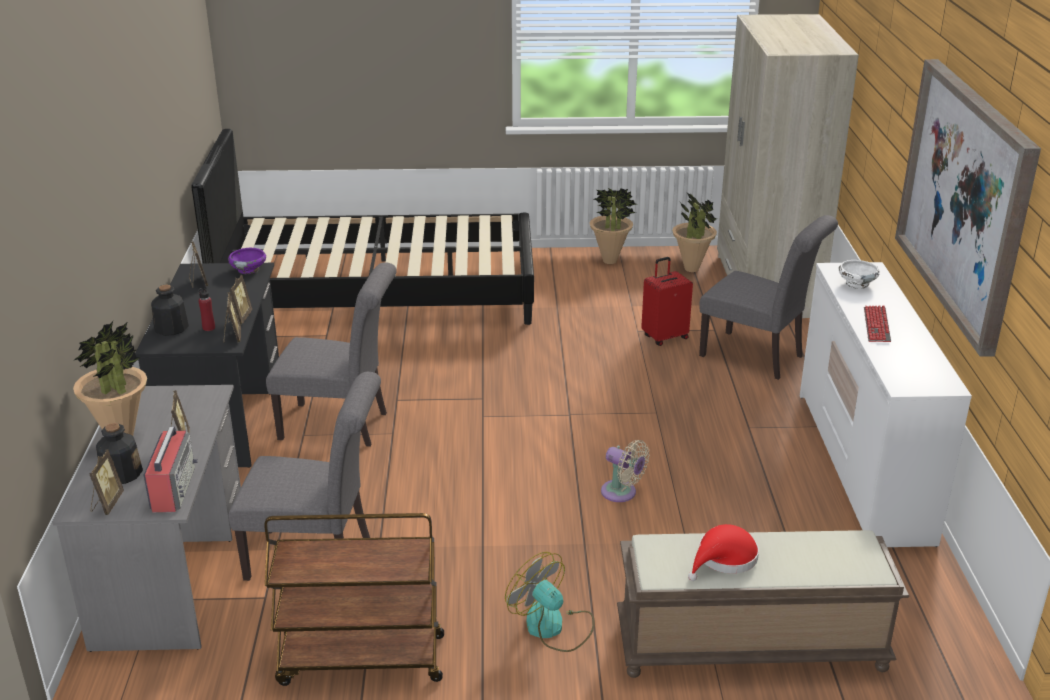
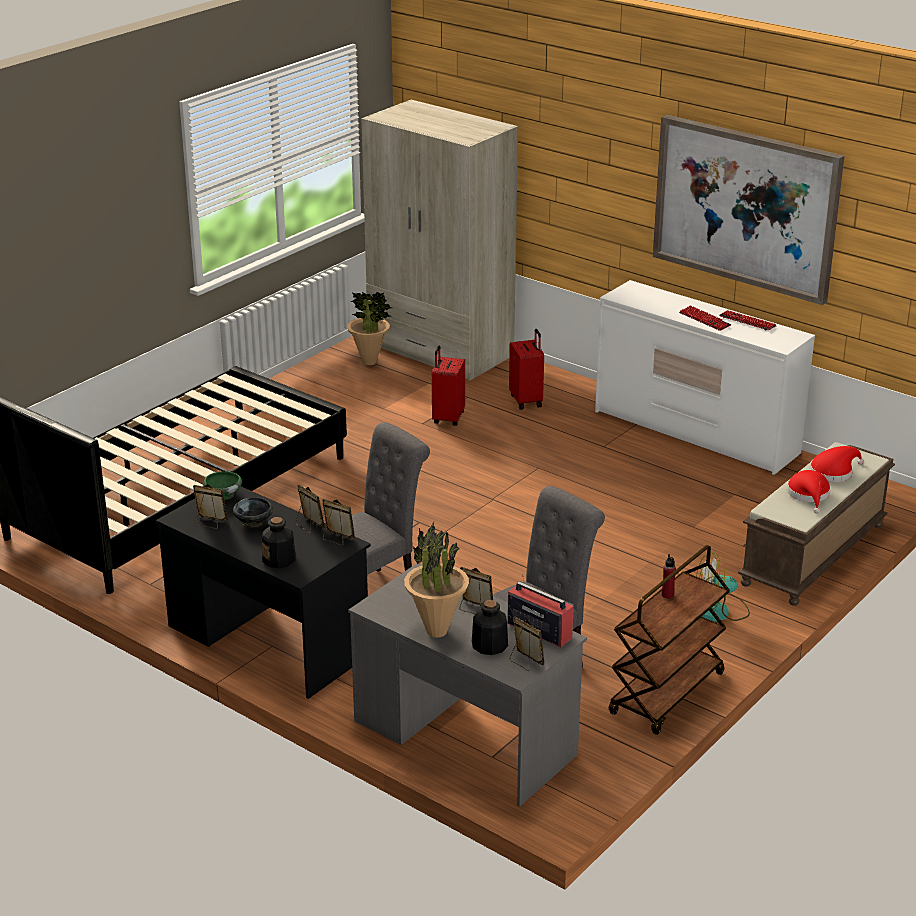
camera: 50 degrees left, 0 degrees up
(208, 328) = (305, 544): red bottle -> red bottle (667, 595)
(220, 296) = (253, 522): none -> black bowl
(249, 269) = (223, 494): purple bowl -> green bowl
(610, 261) = (301, 384): potted plant -> none
(622, 493) = (613, 524): beige fan -> none
(757, 357) = (527, 401): grey chair -> red suitcase
(801, 555) = (833, 472): none -> red hat
(857, 283) = (646, 299): white bowl -> none
(919, 348) = (747, 321): none -> keyboard

